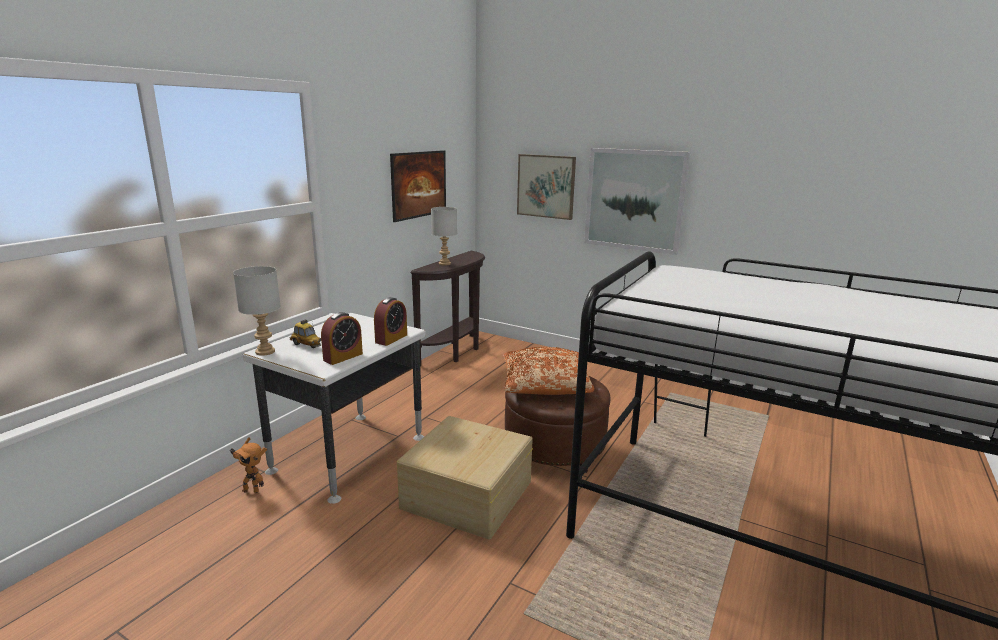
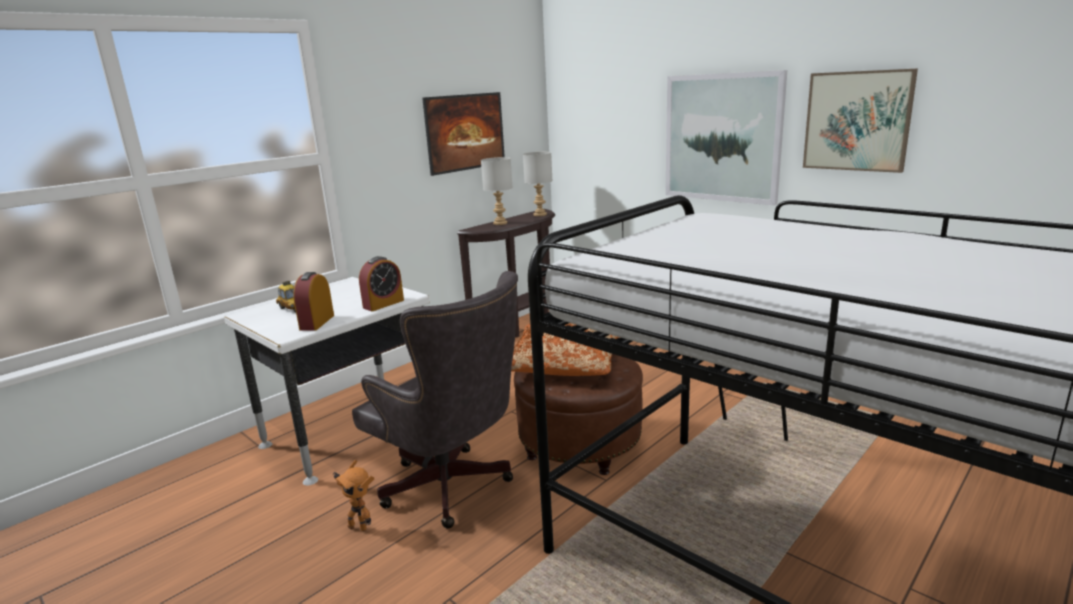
camera: 15 degrees right, 0 degrees up
(252, 490) = (236, 463): toy robot -> toy robot (359, 526)
(265, 352) = (245, 315): grey table lamp -> grey table lamp (540, 215)
(343, 357) = (317, 322): alarm clock -> alarm clock turned 135 degrees clockwise
(466, 494) = (452, 488): beige storage box -> grey office chair
(546, 186) = (621, 128): picture -> picture (857, 121)

